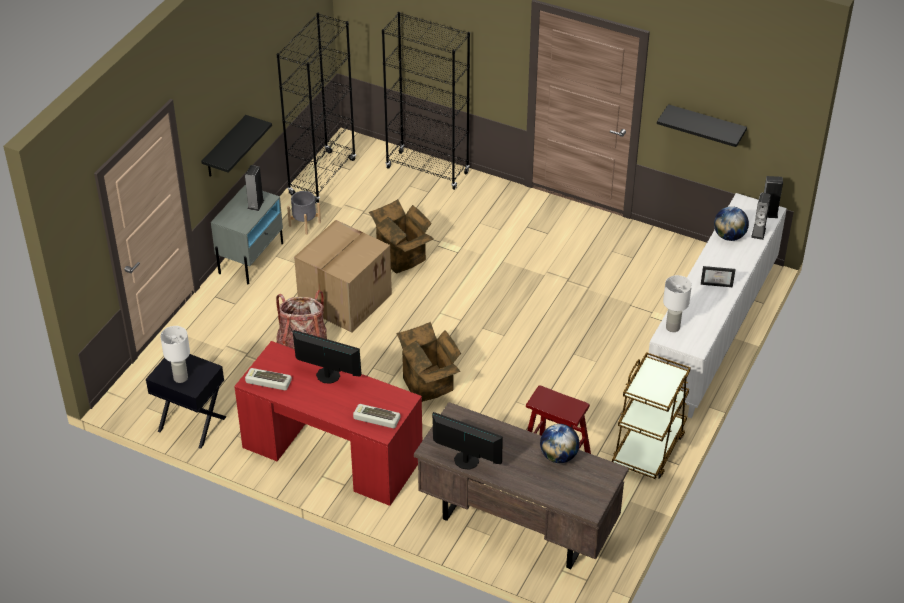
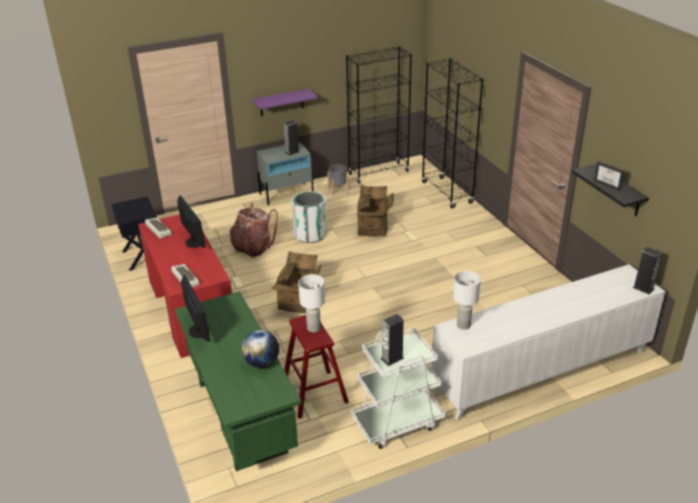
camera: 40 degrees right, 10 degrees down
(180, 378) = (127, 211): white table lamp -> white table lamp (313, 328)
(225, 148) = (281, 102): black shelf -> purple shelf
(345, 299) = (310, 235): cardboard box -> white trash can
(516, 523) = (240, 416): brown desk -> green desk
(648, 448) = (397, 422): brown cart -> white cart
(717, 283) = (539, 313): picture frame -> picture frame (609, 184)
(729, 236) = (588, 288): globe -> none
(758, 233) = (618, 296): speaker -> speaker (392, 358)

